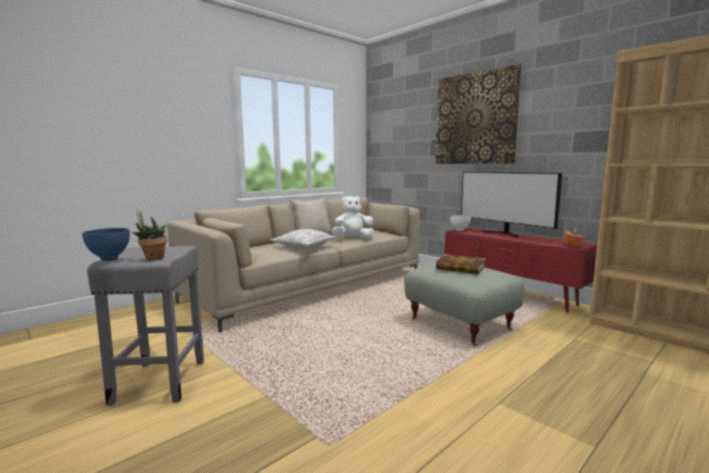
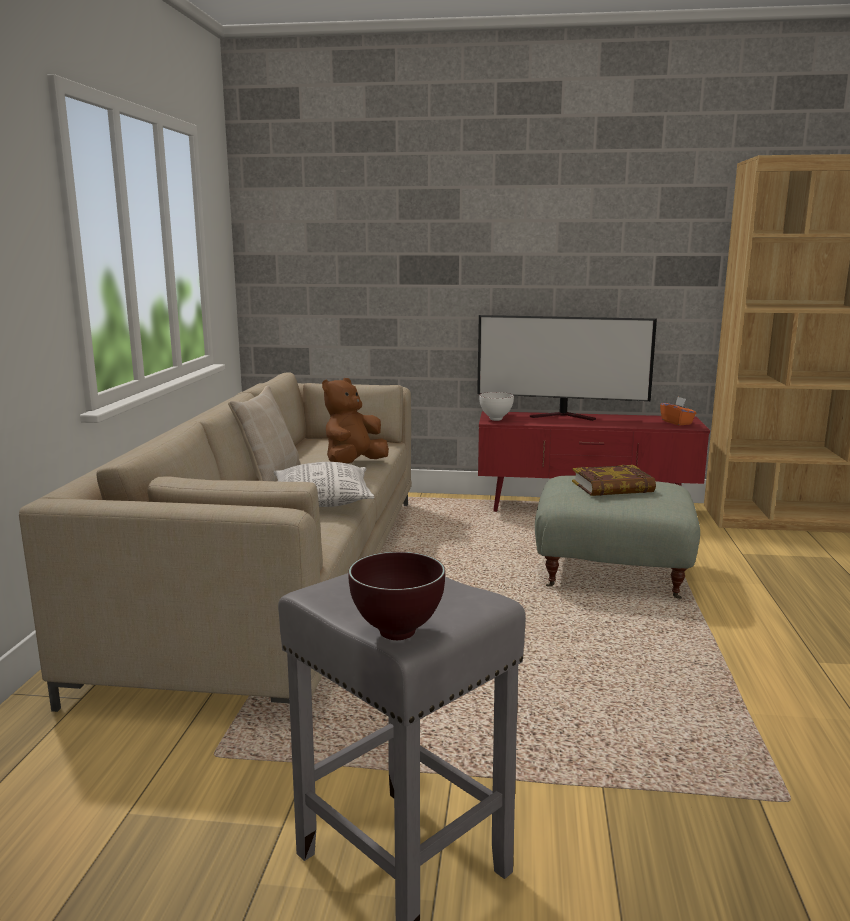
camera: 40 degrees left, 5 degrees up
(108, 259) = (396, 634): blue bowl -> brown bowl
(152, 258) = (460, 602): potted plant -> none
(353, 238) = (353, 464): white plush toy -> brown plush toy
(475, 119) = (493, 222): picture -> none

